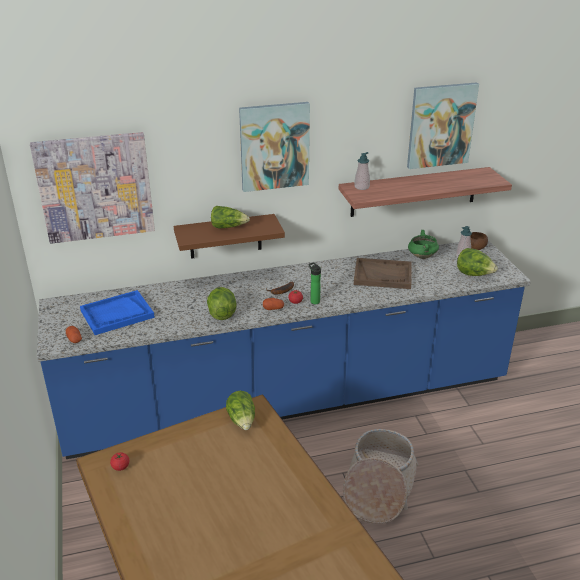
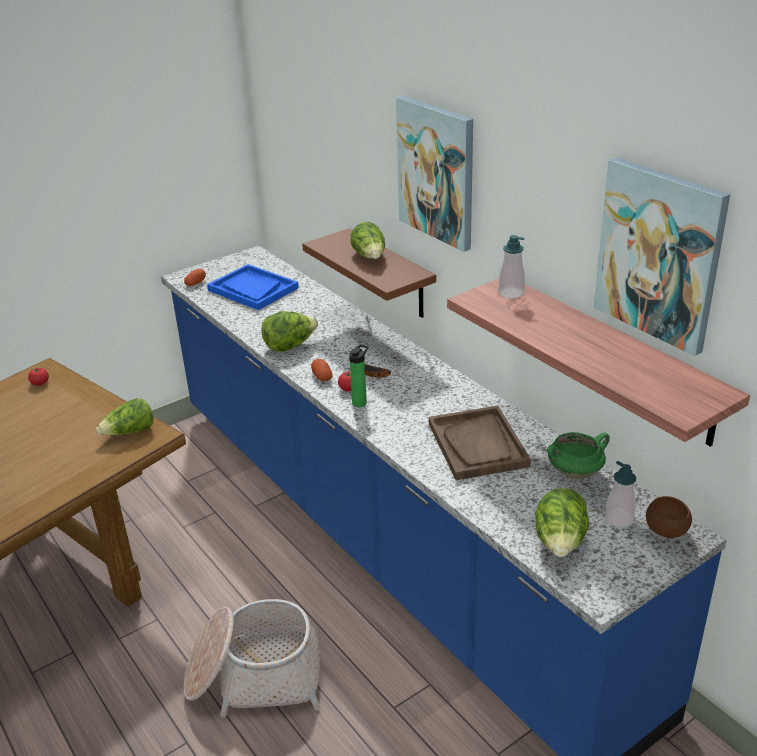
camera: 70 degrees right, 0 degrees up
(95, 187) = (295, 142): picture -> none

